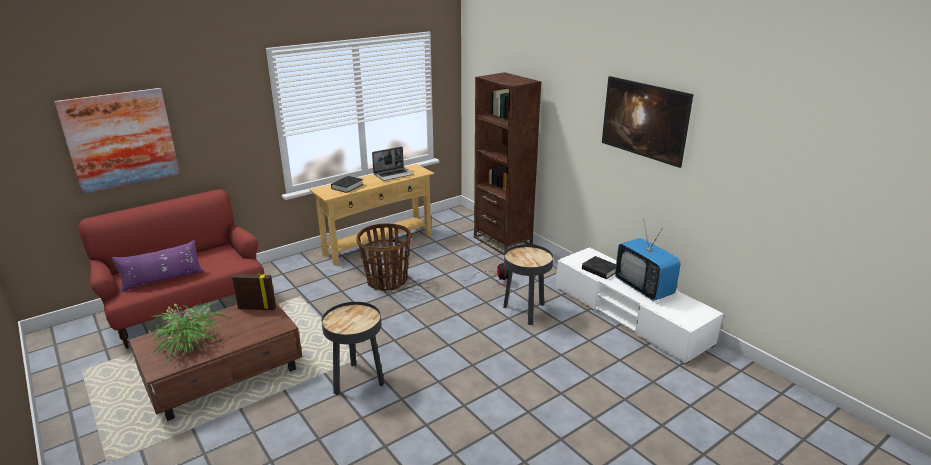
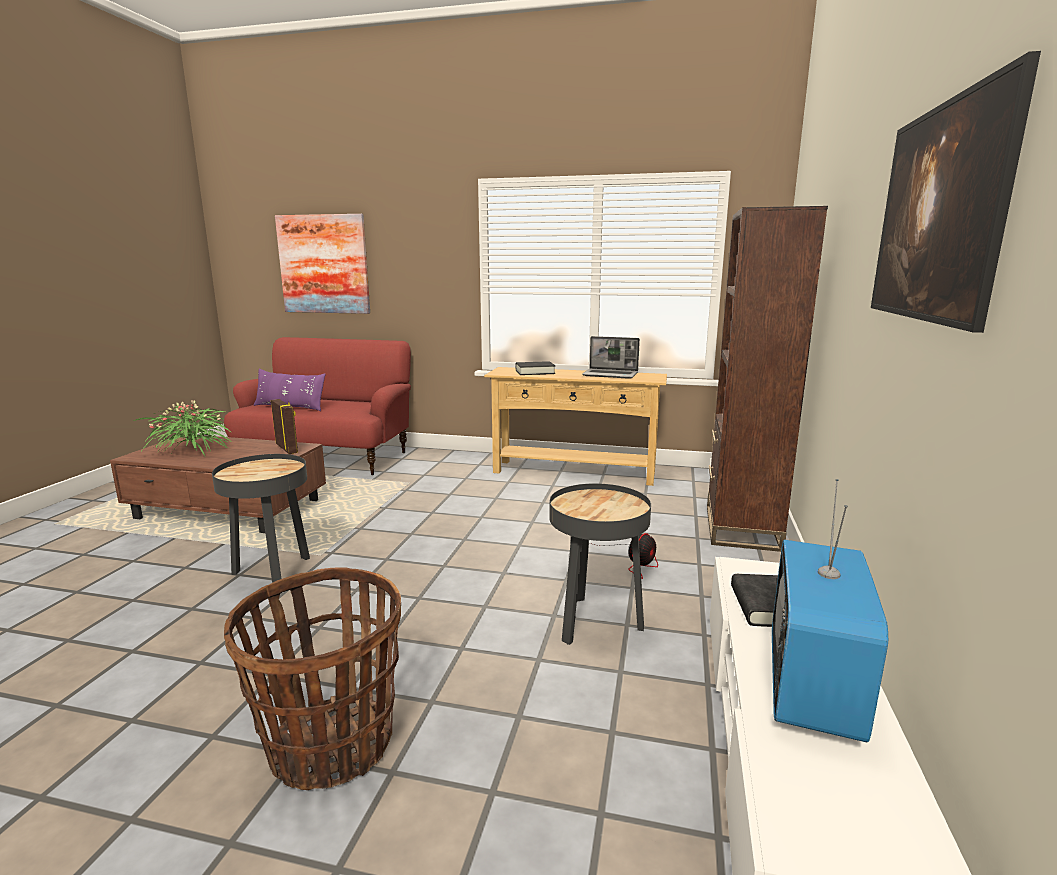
camera: 50 degrees right, 10 degrees down
(387, 281) = (507, 505): basket -> basket (330, 745)

